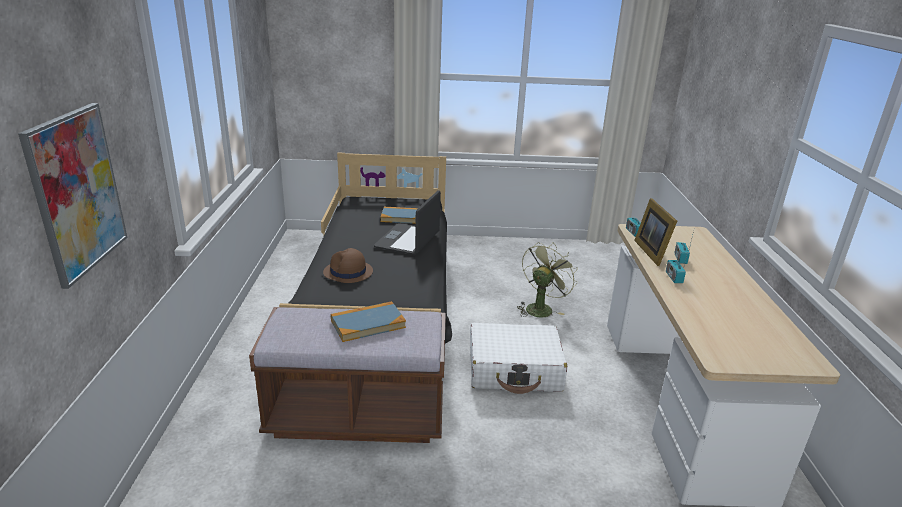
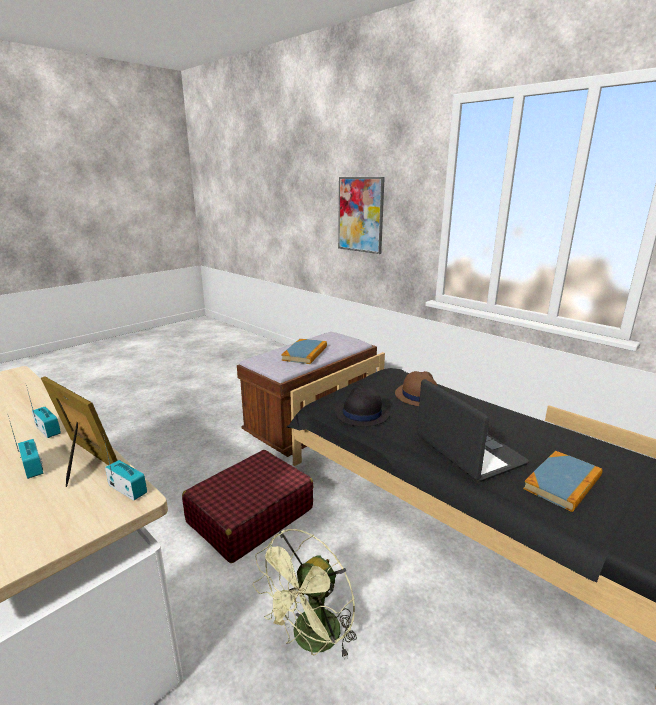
camera: 135 degrees right, 5 degrees down
(414, 283) = (361, 414): none -> black hat
(514, 369) = (250, 515): white suitcase -> red suitcase
(541, 308) = (311, 641): green fan -> green fan turned 45 degrees clockwise

